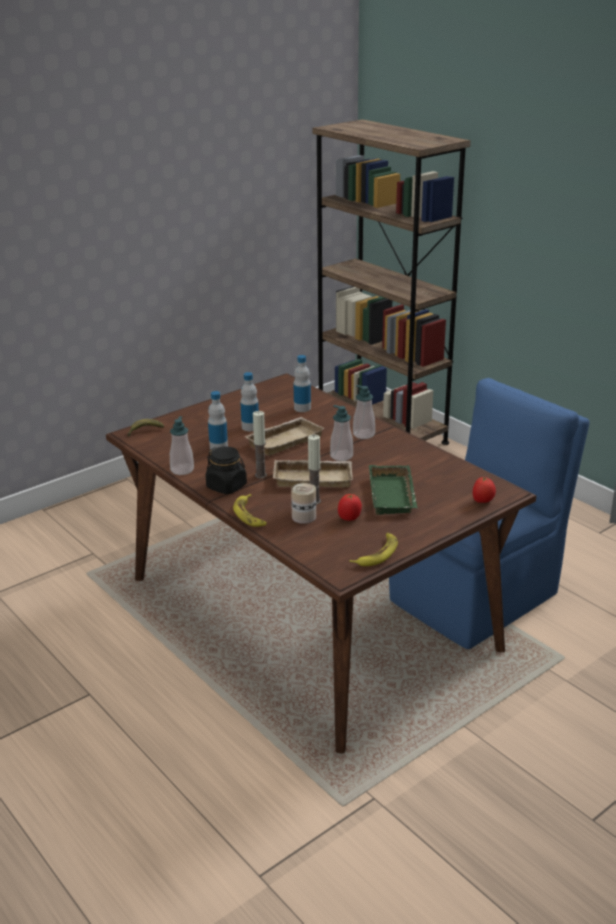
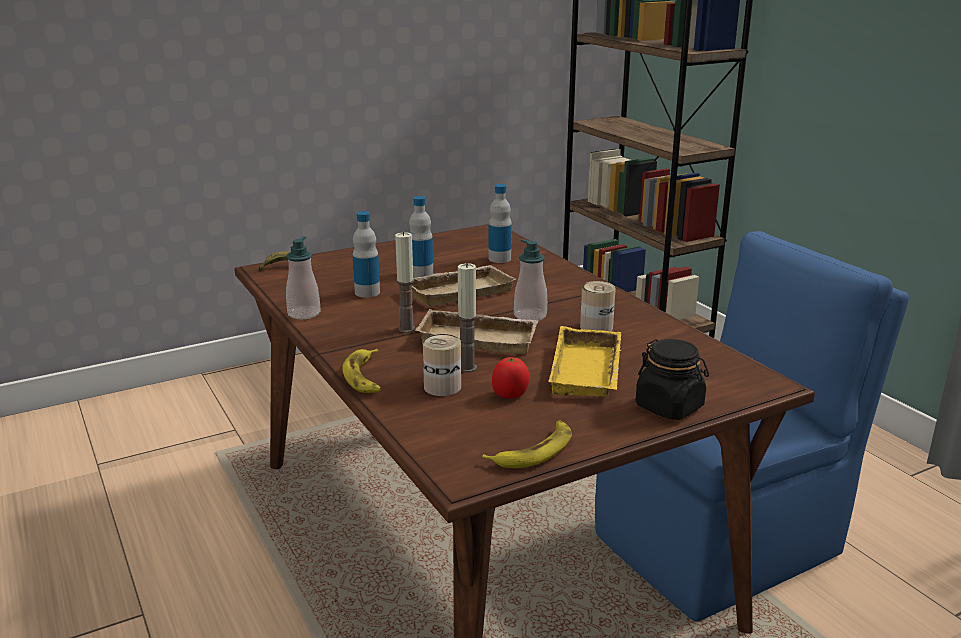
camera: 10 degrees right, 5 degrees down
(227, 486) = (352, 338): black jar -> black jar (669, 407)
(363, 434) = (571, 293): soap dispenser -> none
(389, 461) = (596, 327): none -> can
(394, 496) = (589, 372): green tray -> yellow tray
(483, 501) = (726, 392): tomato -> none

